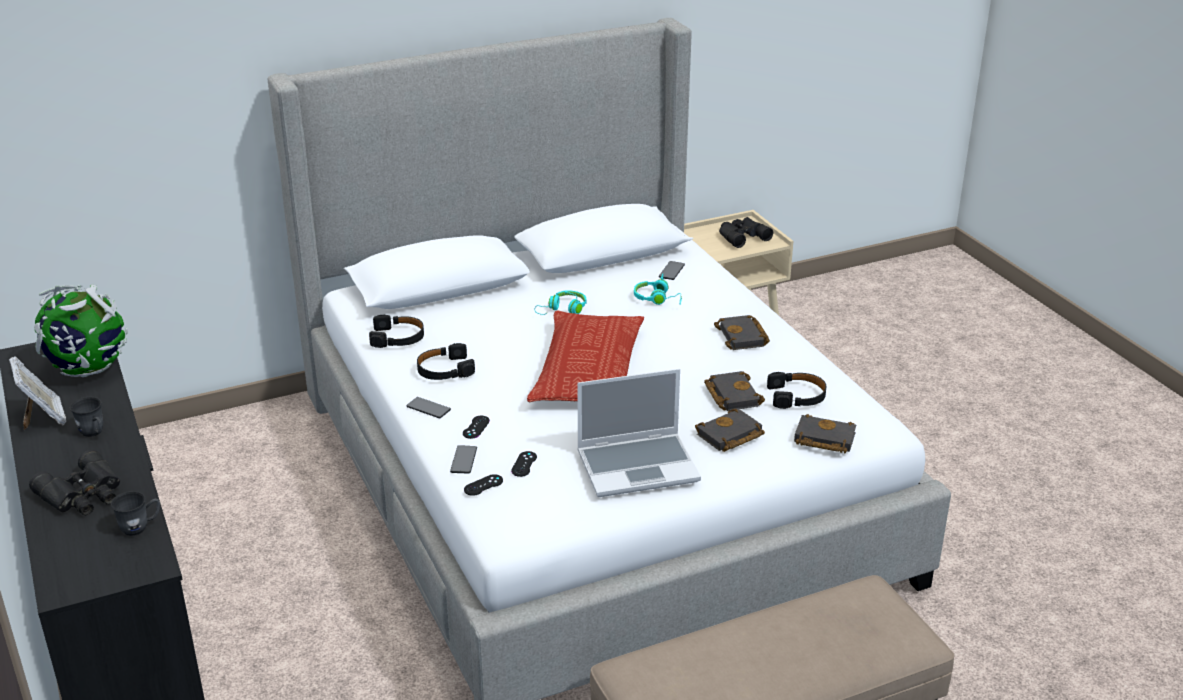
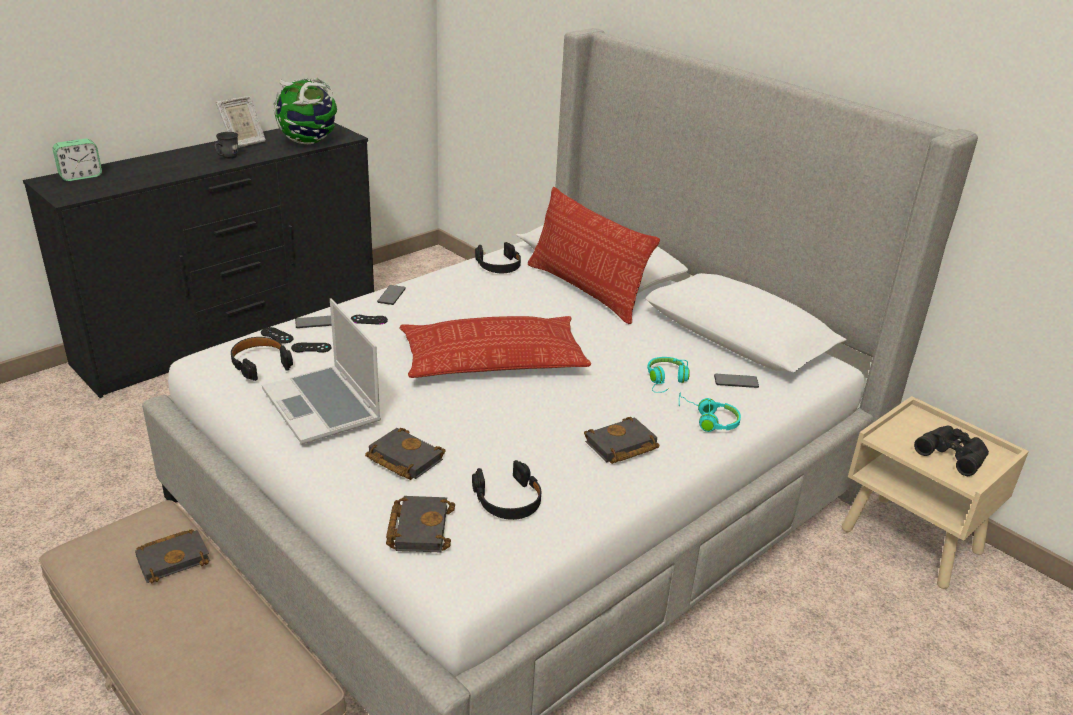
camera: 70 degrees right, 0 degrees up
(70, 557) = (81, 176): none -> alarm clock
(83, 494) = (152, 167): black binoculars -> none
(140, 527) = (112, 187): grey mug -> none
(444, 370) = (456, 292): black headphones -> black headphones (260, 363)
(481, 302) = (585, 290): none -> pillow
(563, 310) = (601, 331): turquoise headphones -> turquoise headphones (708, 420)
(731, 395) = (488, 451): black book -> black book (174, 558)

